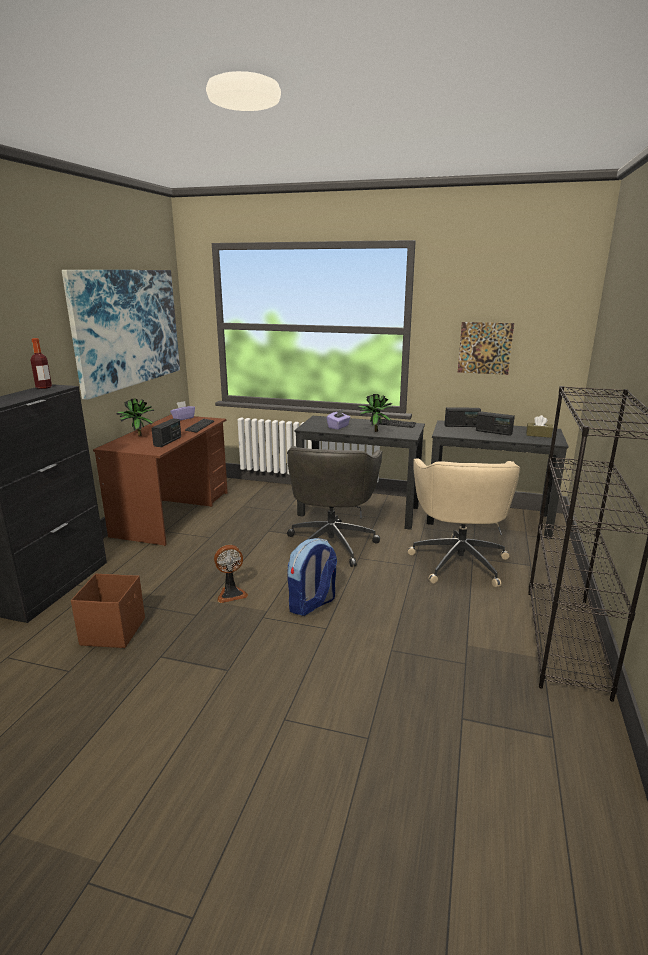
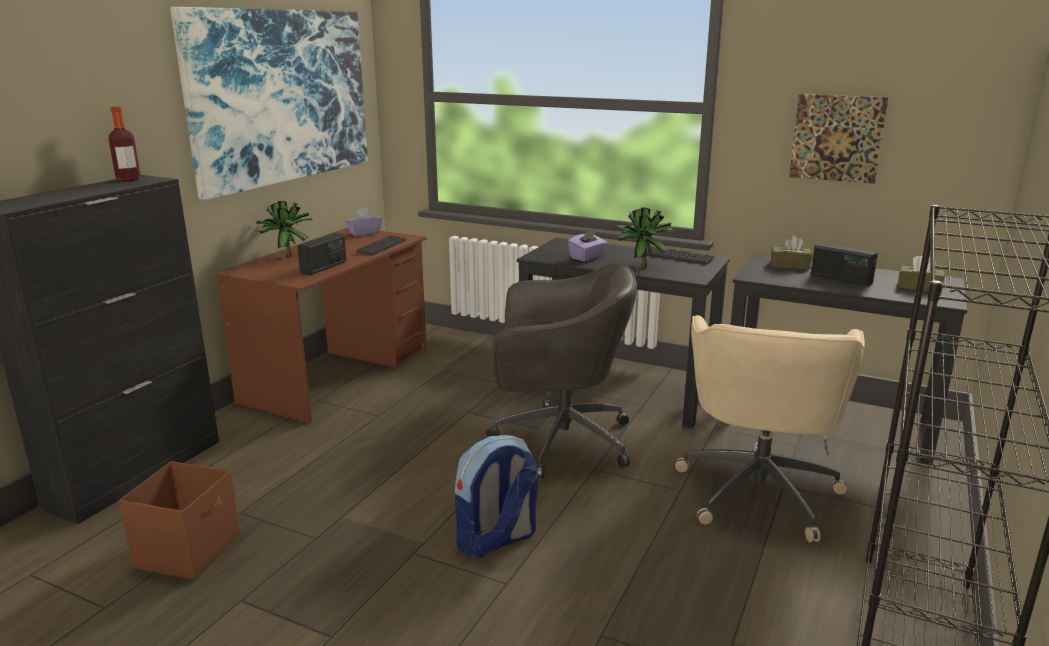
camera: 10 degrees right, 0 degrees up
(231, 594) = (379, 509): fan -> none
(331, 543) = (558, 440): grey office chair -> grey office chair turned 105 degrees counterclockwise
(461, 426) = (789, 265): radio -> brown tissue box

